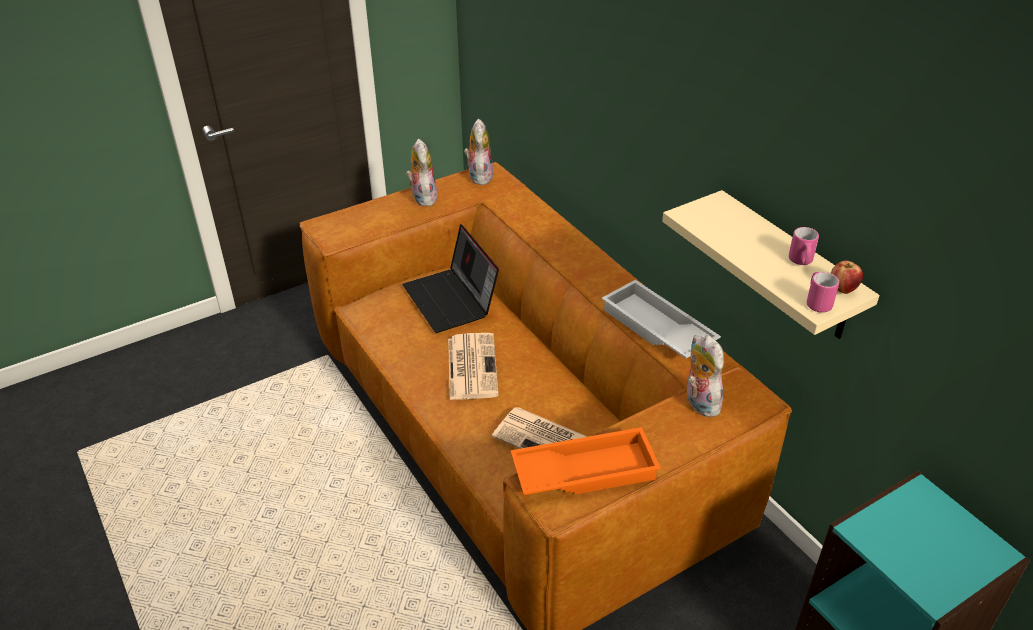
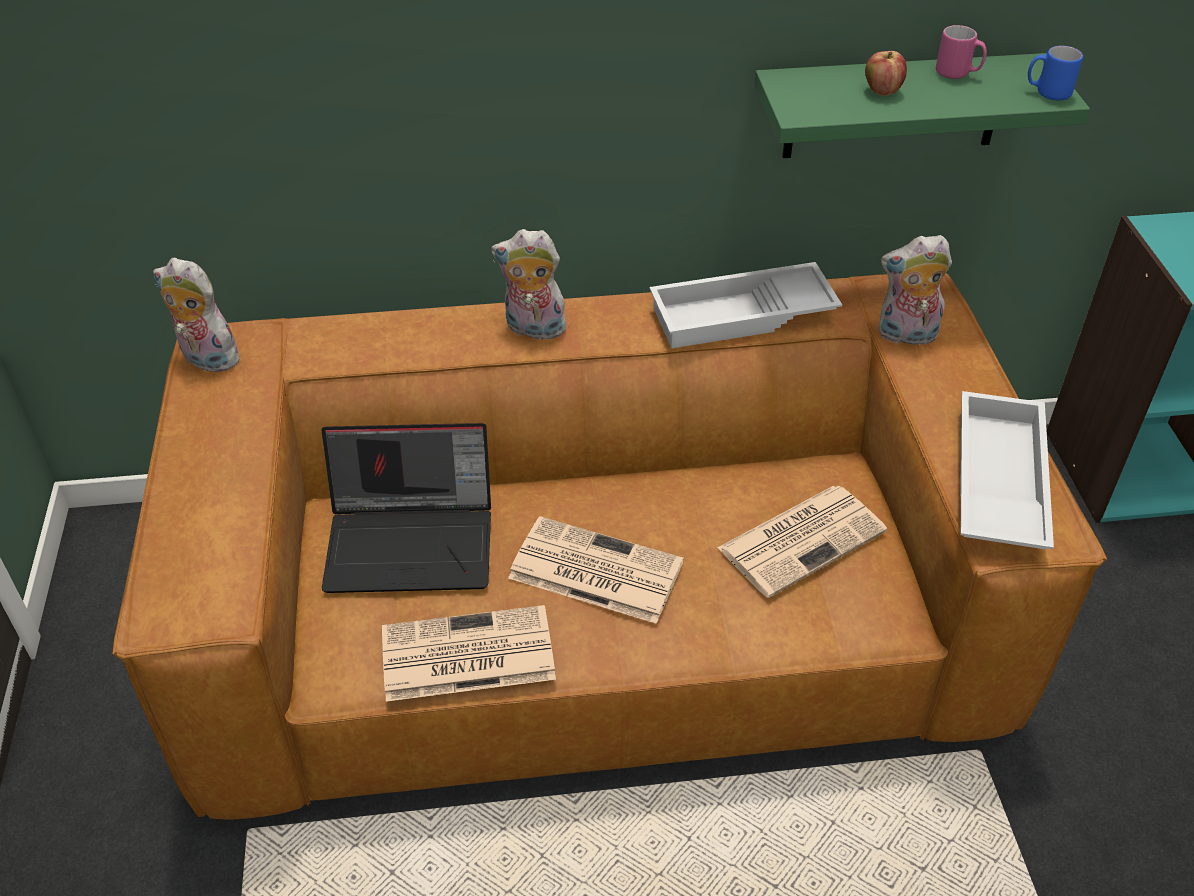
camera: 65 degrees left, 5 degrees up
(392, 342) = (465, 655): none -> newspaper
(422, 197) = (204, 447): plush toy -> plush toy (532, 329)
(584, 470) = (995, 482): orange tray -> white tray
(788, 267) = (893, 106): beige shelf -> green shelf
(817, 302) = (1047, 93): pink mug -> blue mug
(843, 289) = (1026, 68): apple -> apple (882, 91)

